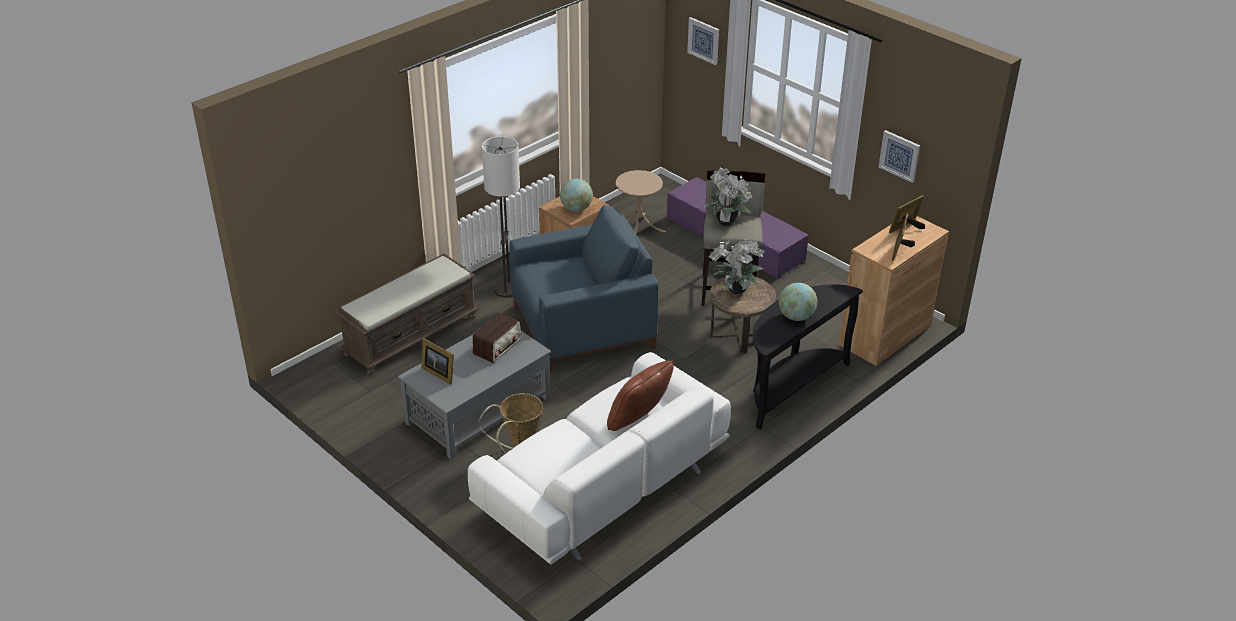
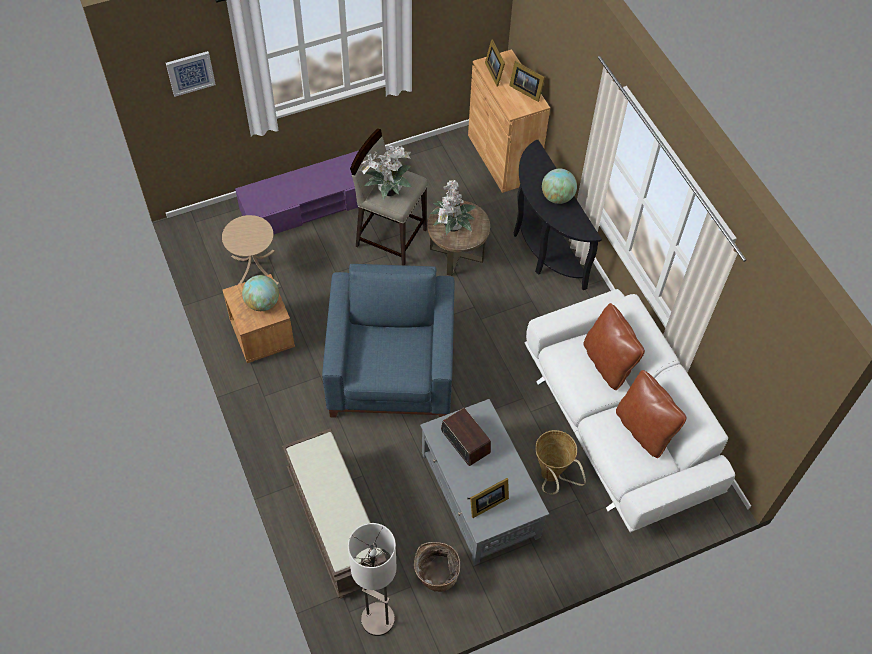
camera: 70 degrees left, 20 degrees up
(386, 403) = (436, 575): none -> basket
(507, 289) = (299, 414): floor lamp -> floor lamp (377, 619)
(573, 460) = (644, 429): none -> brown pillow
(900, 156) = (443, 26): picture -> none

